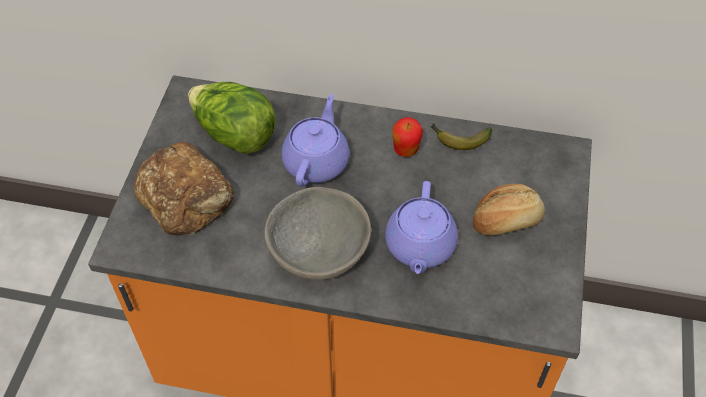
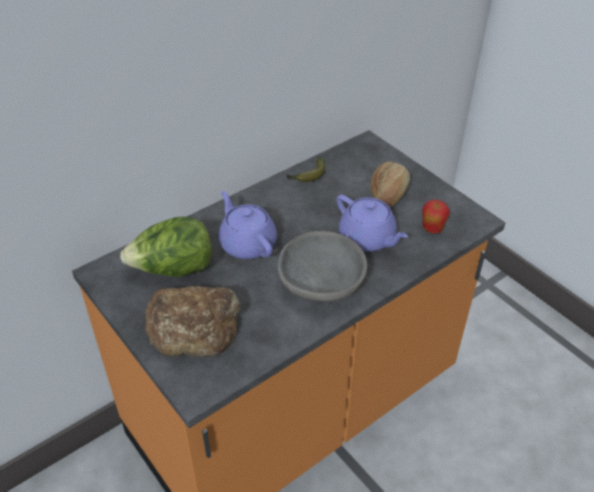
camera: 50 degrees left, 10 degrees down
(406, 150) = (288, 200): apple -> apple (432, 229)

